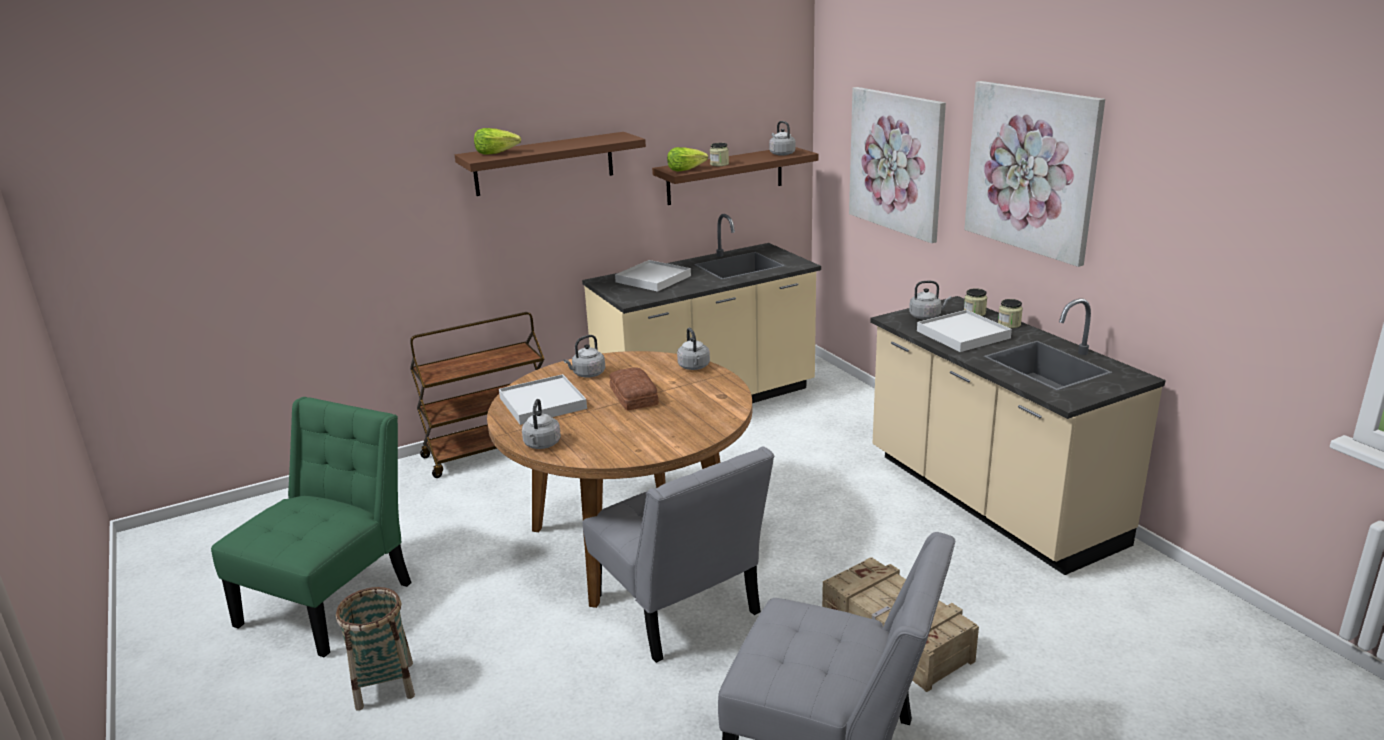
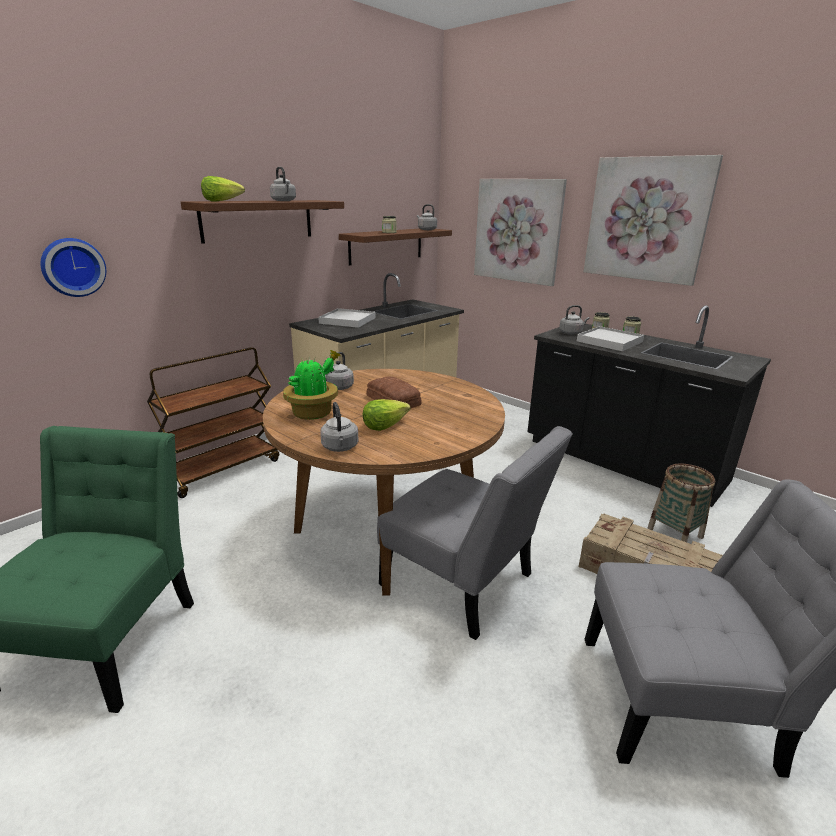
camera: 20 degrees left, 0 degrees up
(344, 231) = (72, 267): none -> wall clock
(384, 685) = (205, 733): basket -> basket (674, 534)
(543, 403) = (314, 413): white tray -> potted plant
(685, 170) = (367, 234): lettuce -> lettuce (384, 425)
(694, 367) = (424, 377): grey kettle -> grey kettle (284, 201)
(989, 501) = (622, 462): beige counter -> black counter

